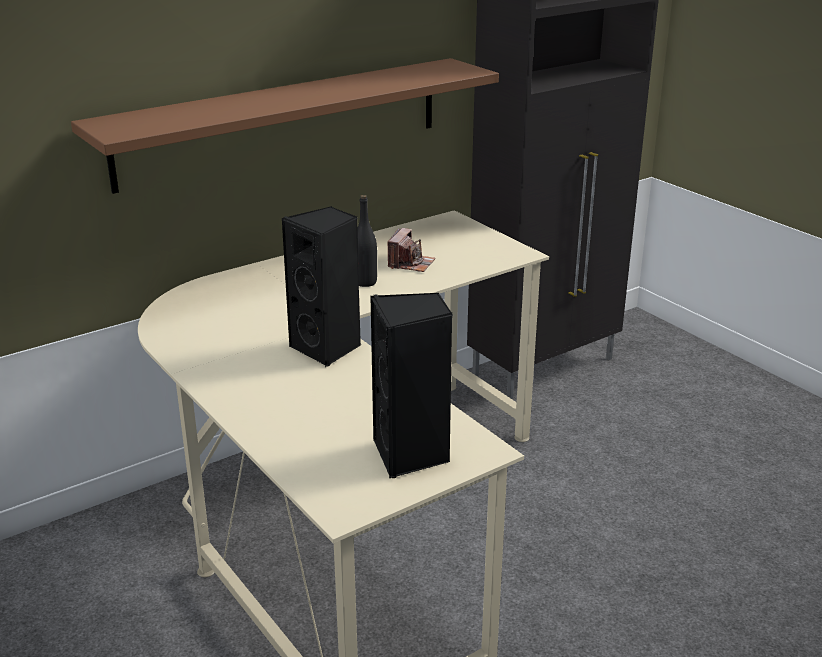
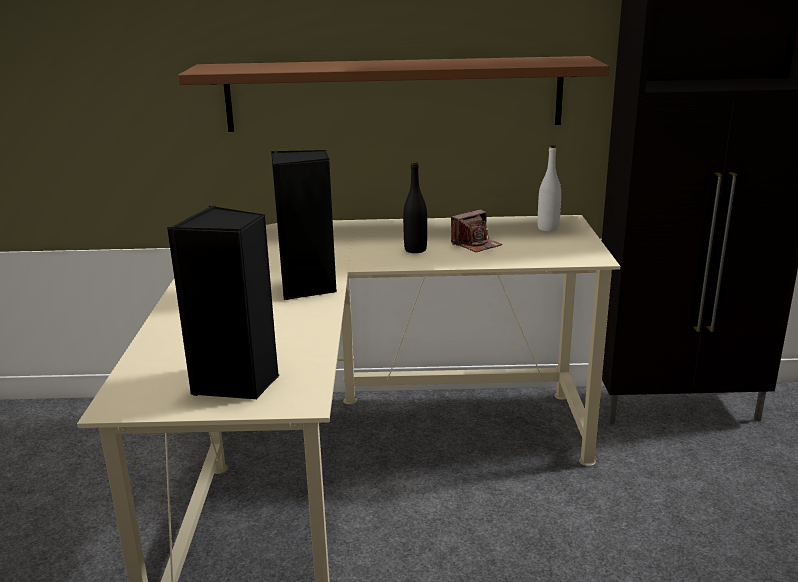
camera: 35 degrees right, 5 degrees down
(447, 231) = (548, 228): none -> white bottle

